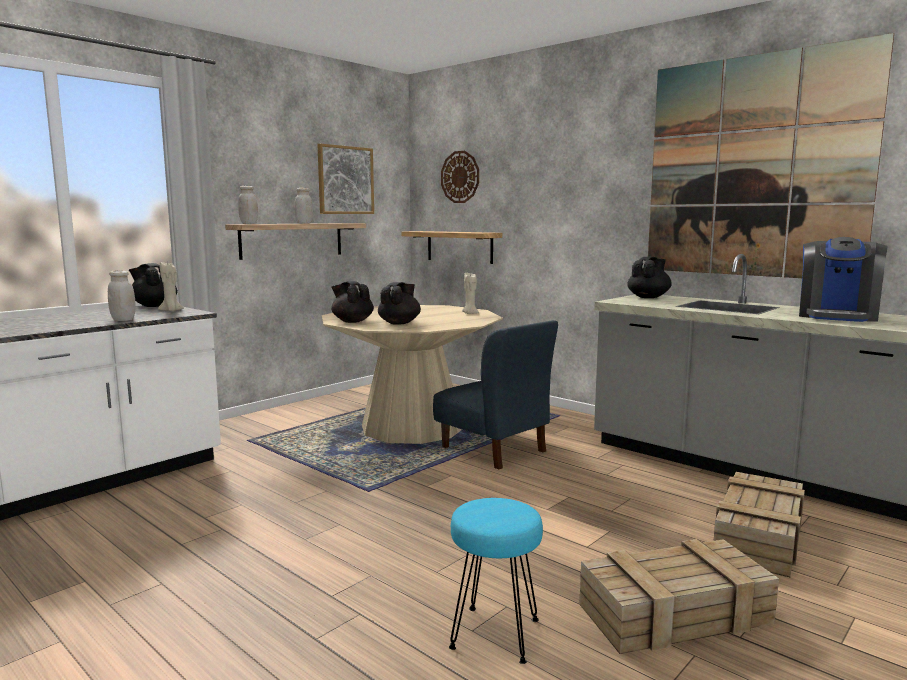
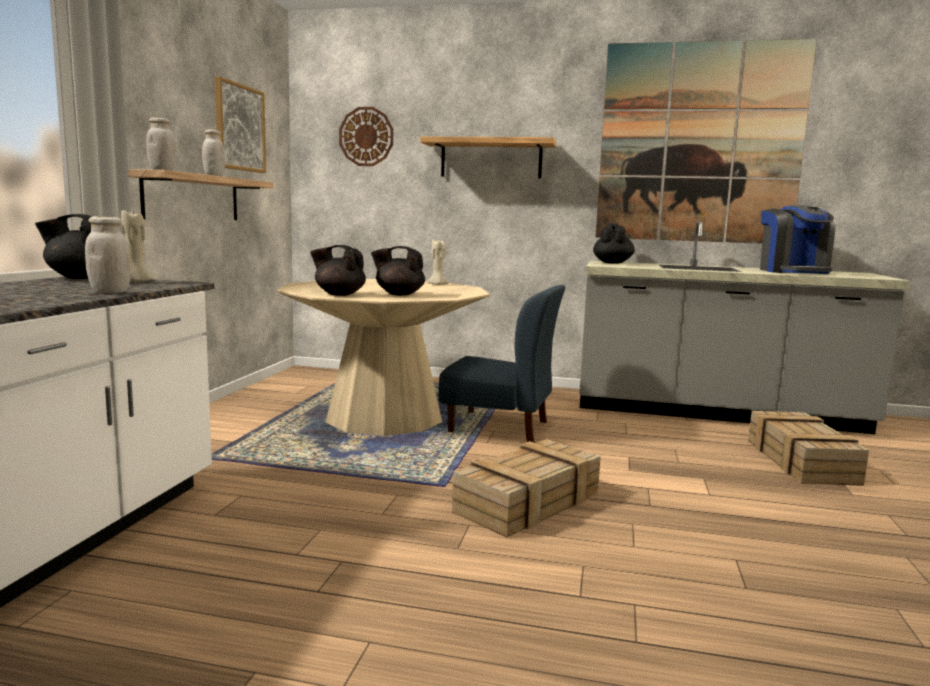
camera: 30 degrees left, 0 degrees up
(399, 323) = (399, 294): black teapot -> black teapot turned 75 degrees counterclockwise
(459, 246) = (365, 215): shelf -> shelf (491, 159)
(494, 635) = (767, 586): turquoise stool -> none
(672, 614) = (847, 531): crate -> crate (527, 503)

